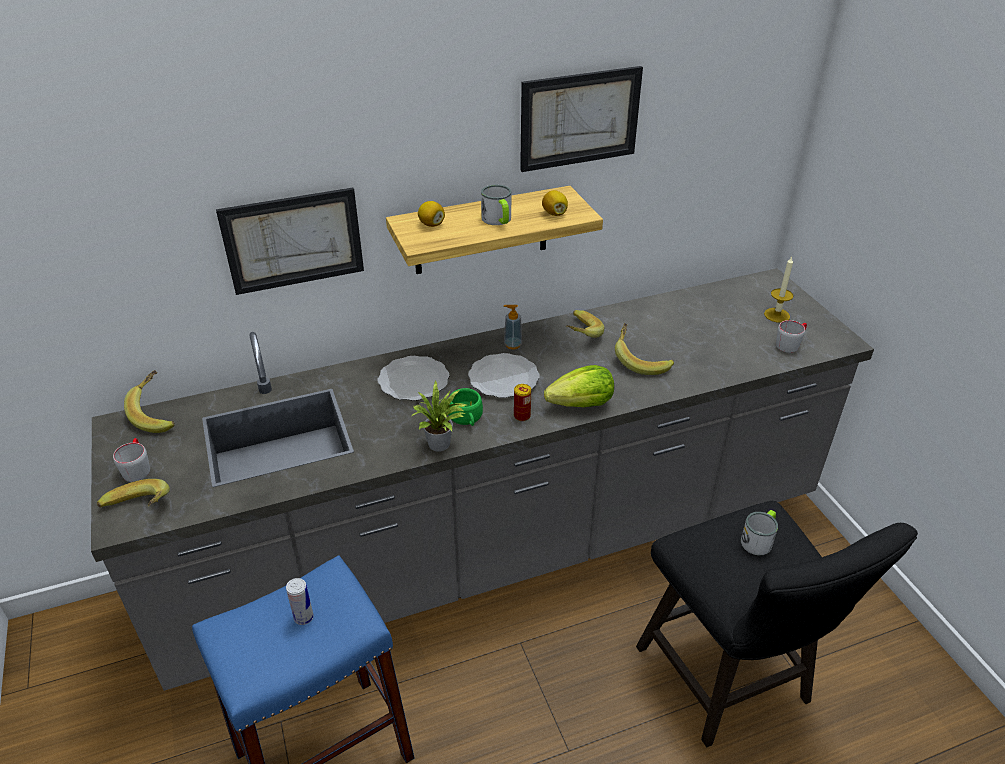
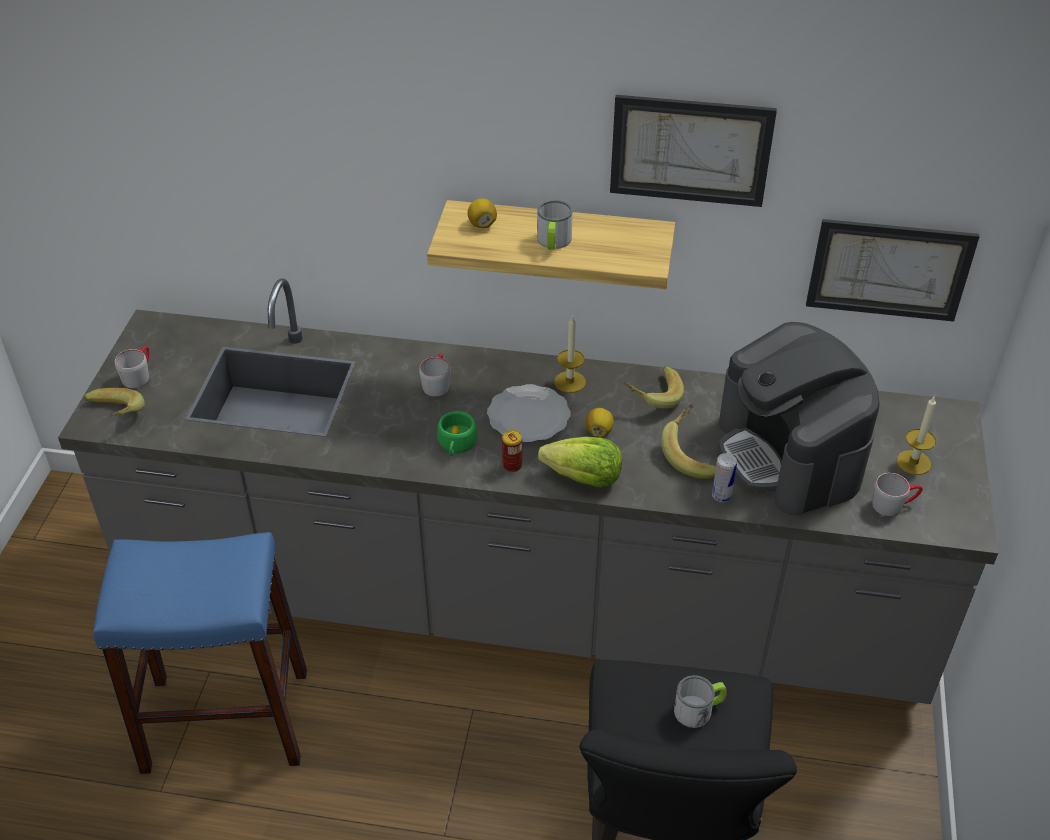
camera: 30 degrees right, 5 degrees up
(158, 414) = (189, 328): banana -> none
(293, 240) = (345, 197): picture -> picture (889, 269)
(303, 617) = (200, 575): can -> can (721, 496)
(412, 380) = (437, 383): plate -> grey mug
(441, 445) = (410, 463): potted plant -> none
(512, 345) = (570, 382): soap dispenser -> candle
(554, 213) = (620, 253): lemon -> lemon (599, 431)
(700, 338) = (789, 455): none -> coffee machine

